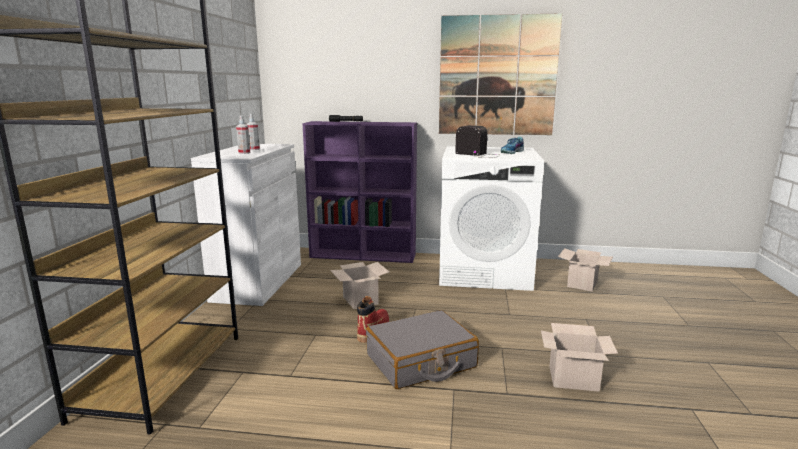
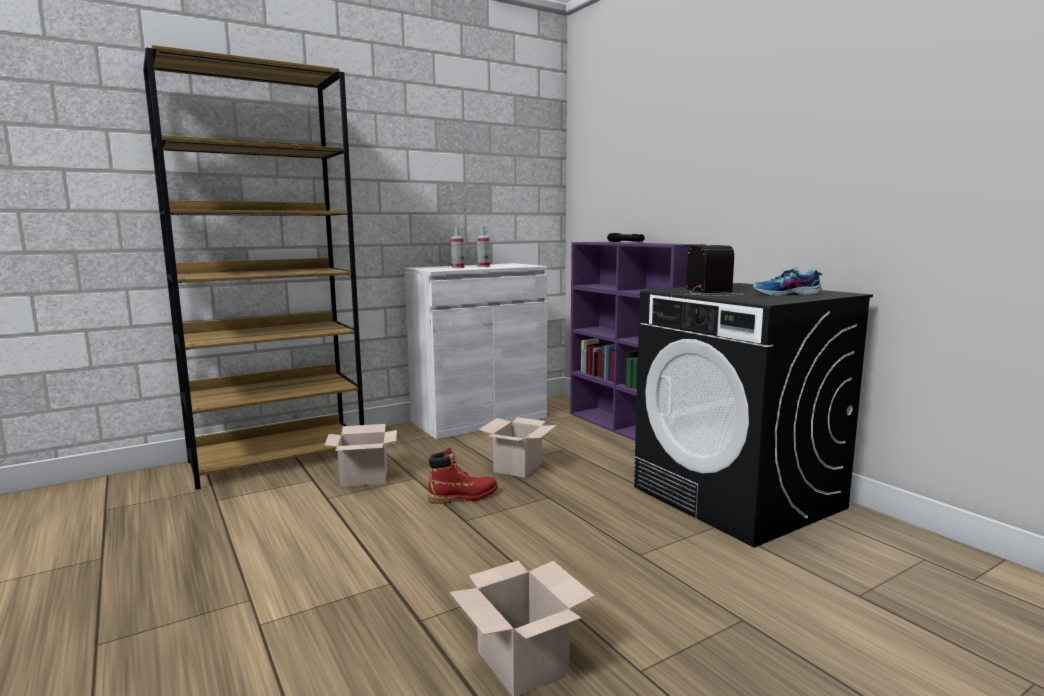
camera: 50 degrees right, 5 degrees down
(421, 362) = (428, 544): grey suitcase -> none
(485, 272) = (738, 498): white washing machine -> black washing machine
(497, 76) = (823, 165): picture -> none
(582, 284) = (875, 579): cardboard box -> cardboard box (362, 478)

